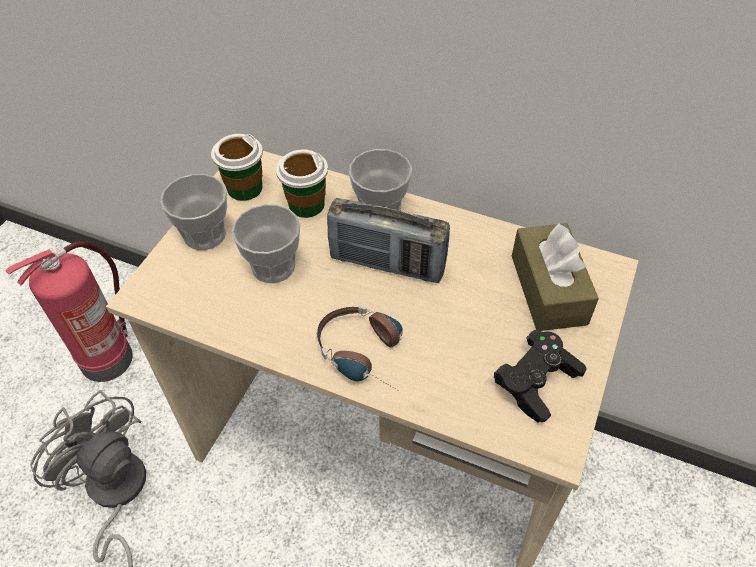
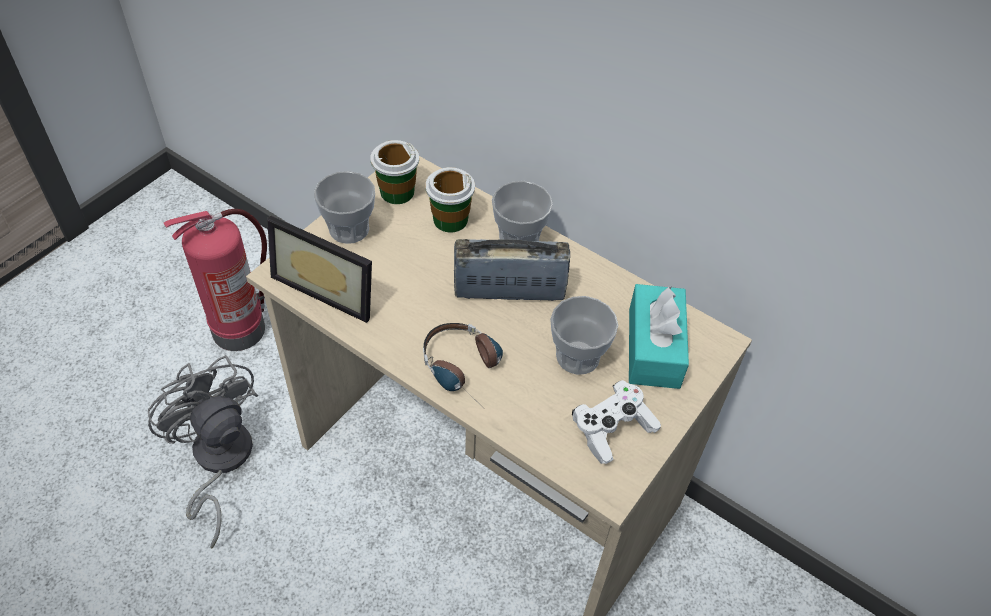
camera: 10 degrees right, 0 degrees up
(200, 297) = (330, 285): none -> picture frame
(273, 266) = (403, 272): cup -> cup (577, 356)
(387, 264) = (509, 291): radio -> radio turned 150 degrees clockwise
(536, 382) = (612, 429): black game controller -> white game controller
(548, 289) = (653, 348): brown tissue box -> turquoise tissue box

